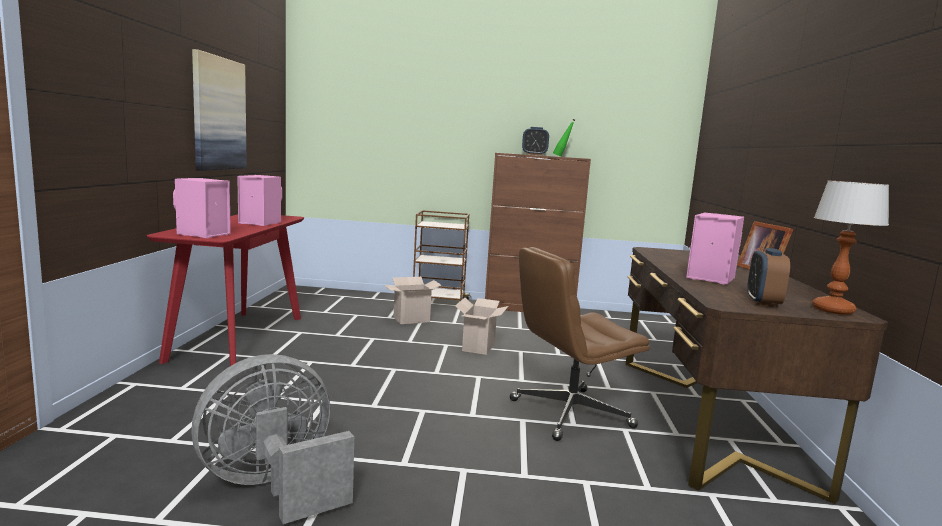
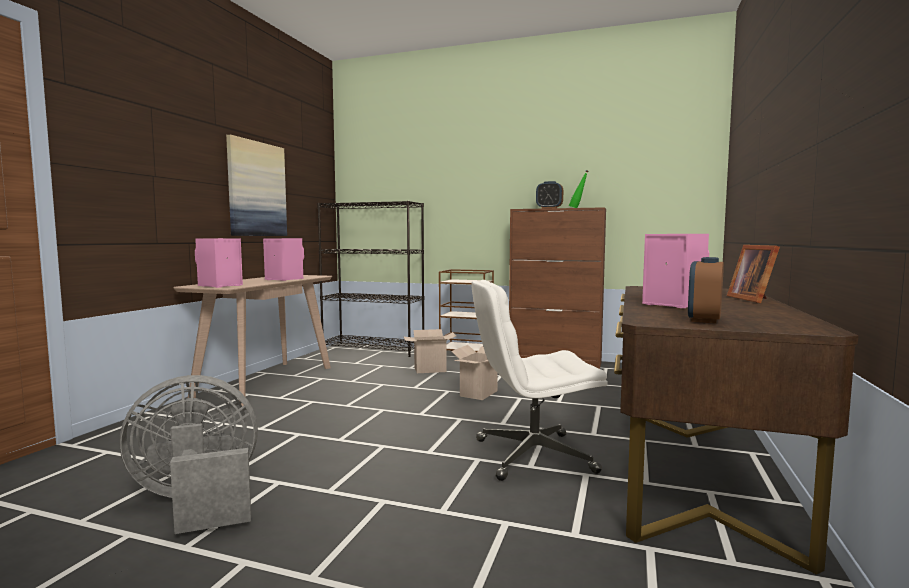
camera: 15 degrees right, 5 degrees down
(238, 337) = (266, 381): red console table -> beige console table
(333, 294) = (374, 349): none -> black bookcase
(569, 414) = (532, 456): brown office chair -> white office chair
(832, 310) = (790, 326): table lamp -> none

